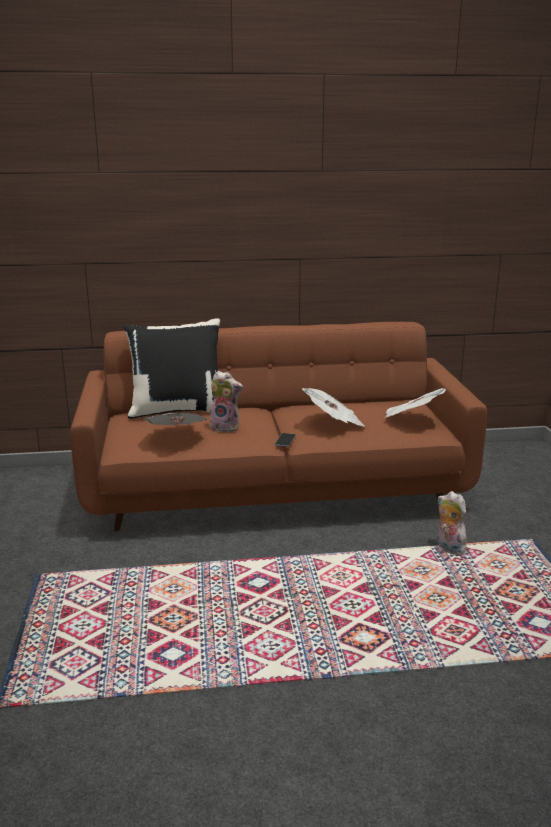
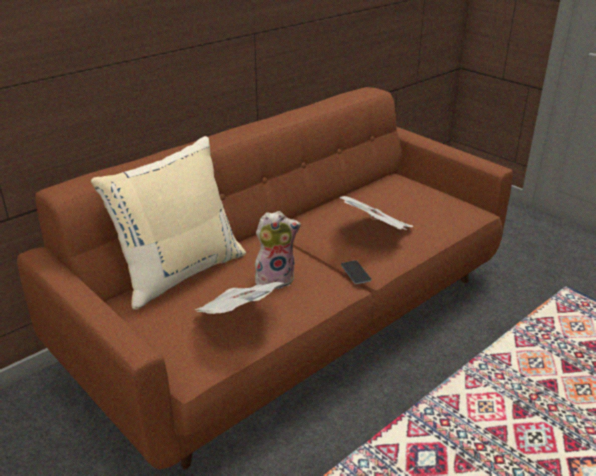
camera: 35 degrees left, 10 degrees up
(178, 410) = (180, 272): black pillow -> beige pillow
(411, 418) = (433, 200): newspaper -> none
(448, 548) = (523, 326): plush toy -> none

